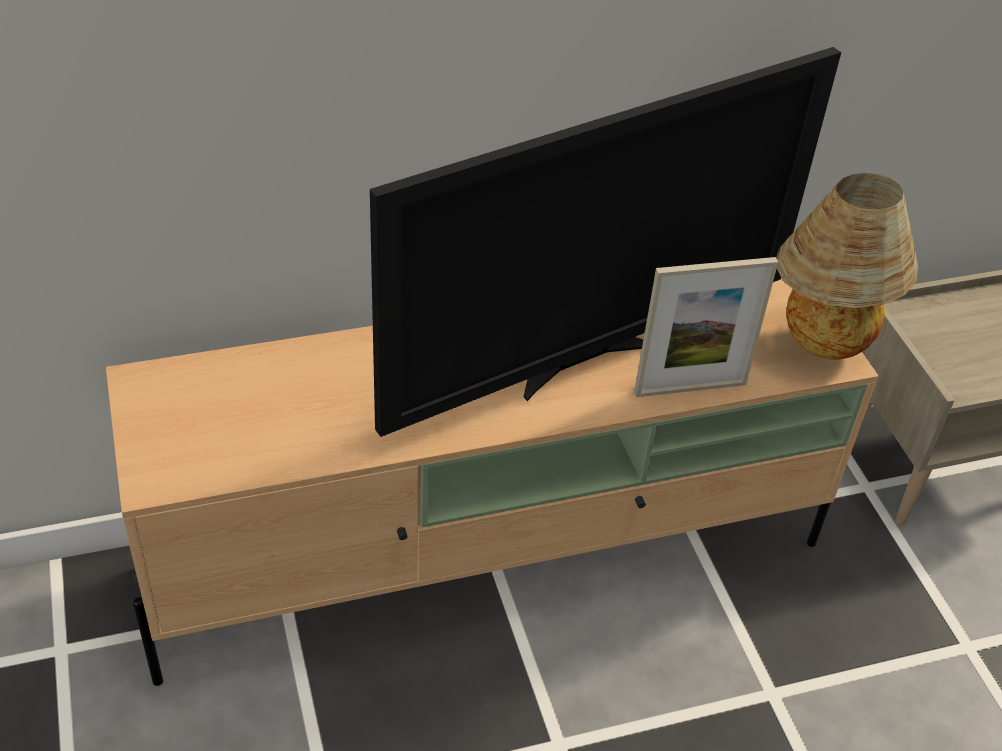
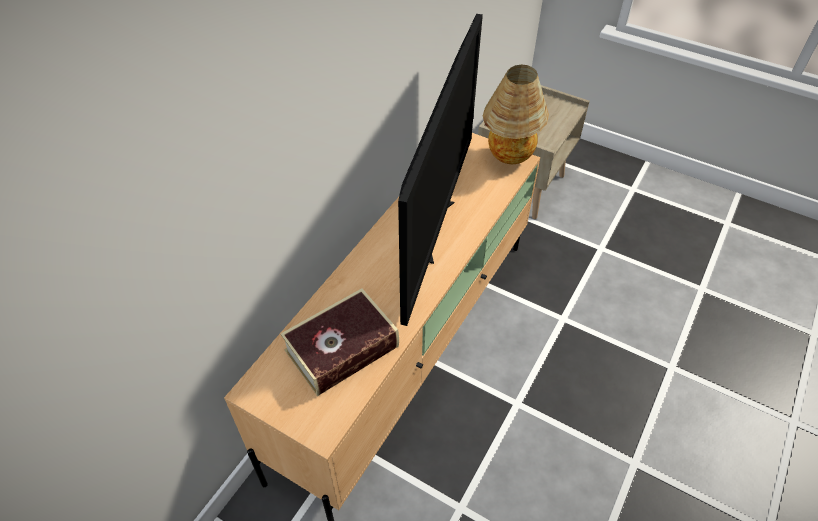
camera: 40 degrees left, 5 degrees up
(287, 413) = (342, 349): none -> book
(690, 388) = (485, 211): picture frame -> none

